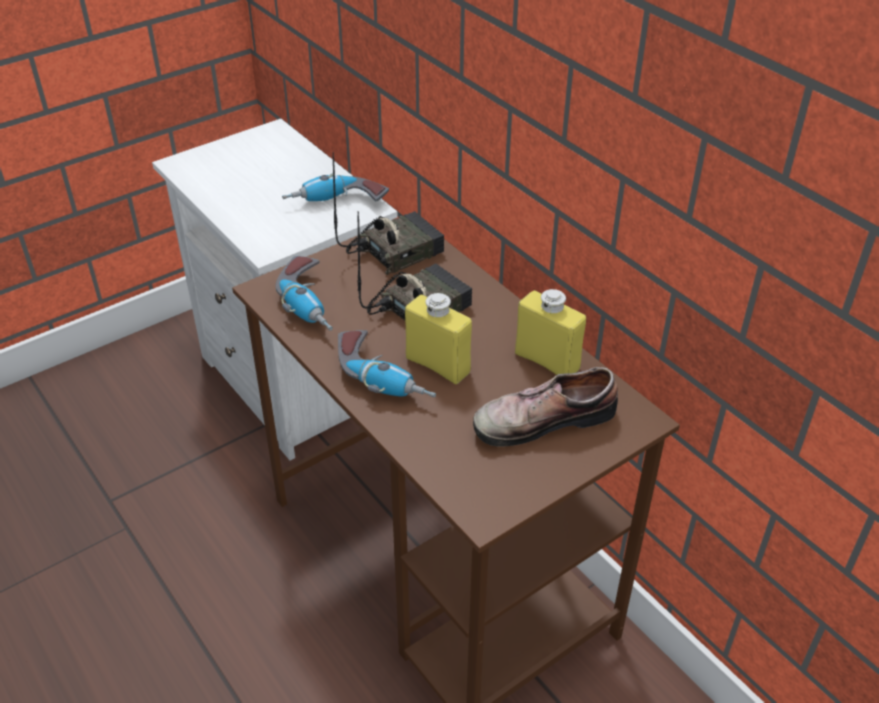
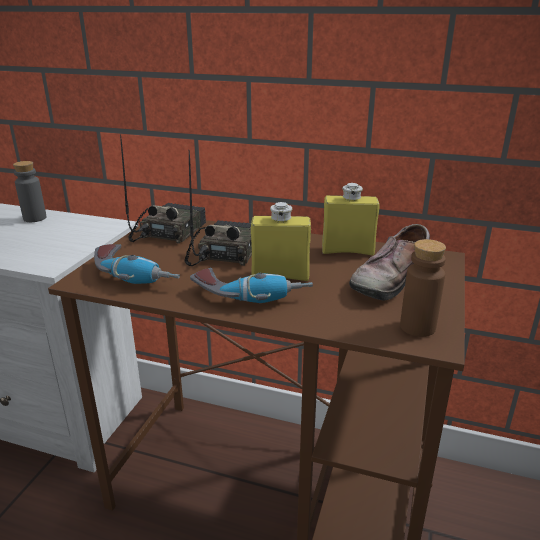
camera: 35 degrees left, 15 degrees down
(303, 166) = (35, 218): none -> grey bottle
(336, 204) = (85, 229): power drill -> none
(489, 490) = (417, 327): none -> brown bottle

